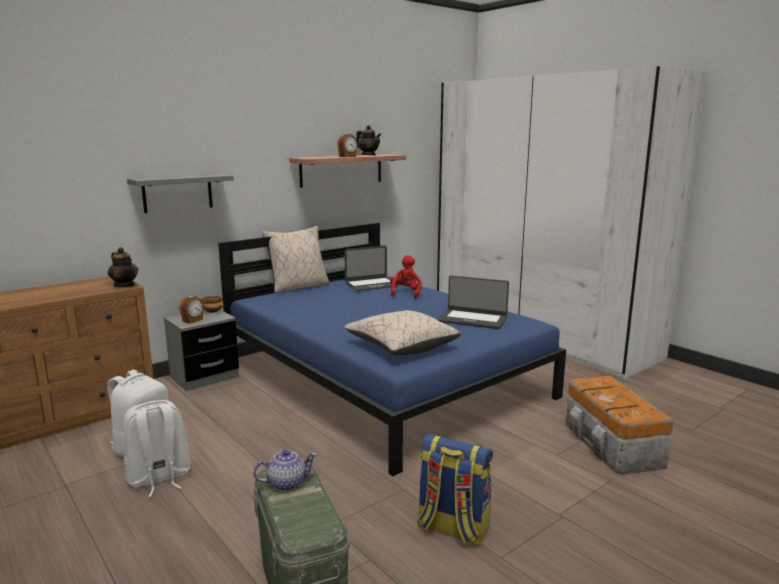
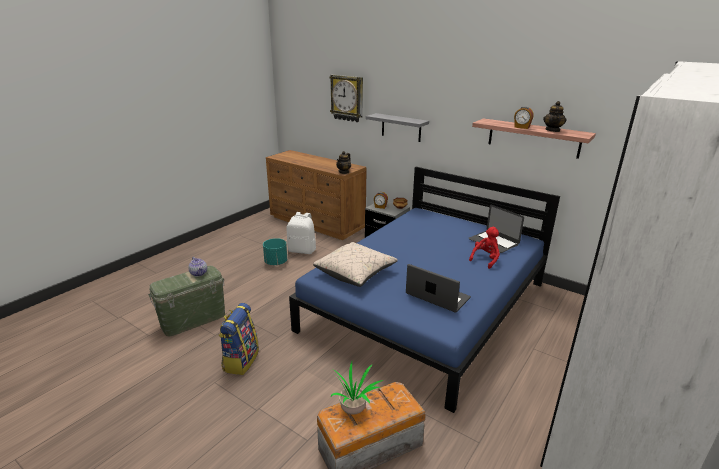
camera: 75 degrees right, 10 degrees up
(56, 162) = (347, 98): none -> wall clock
(159, 478) = (275, 262): white backpack -> turquoise planter
(298, 287) = (462, 218): beige pillow -> none
(405, 293) = (485, 259): red plush toy -> red plush toy turned 45 degrees counterclockwise
(473, 319) = (437, 296): laptop -> laptop turned 120 degrees clockwise
(616, 403) = (354, 409): none -> potted plant

